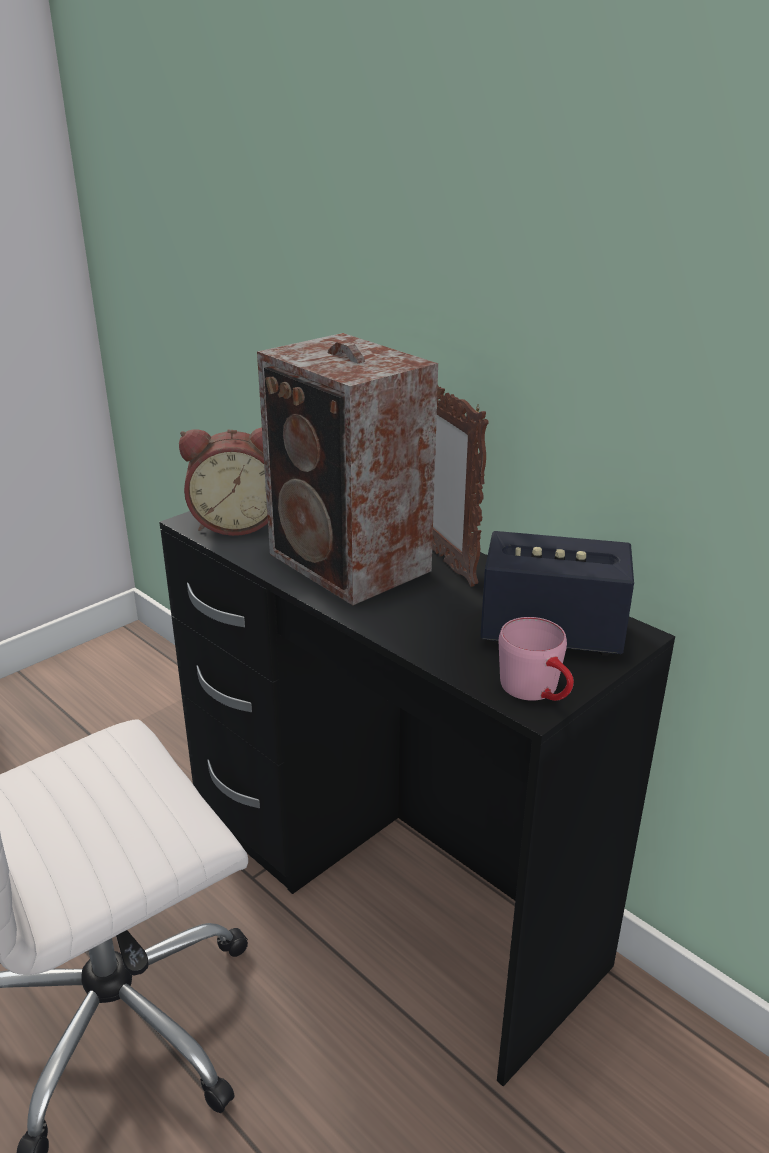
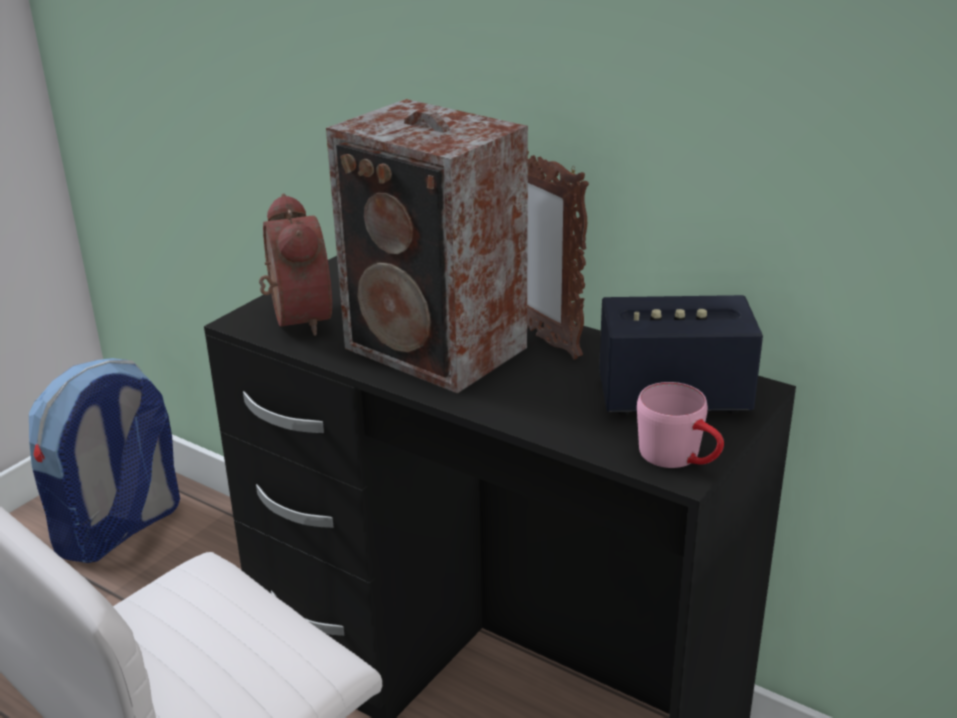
camera: 10 degrees left, 0 degrees up
(118, 688) = (119, 529): none -> backpack
(237, 523) = (294, 319): alarm clock -> alarm clock turned 90 degrees counterclockwise

